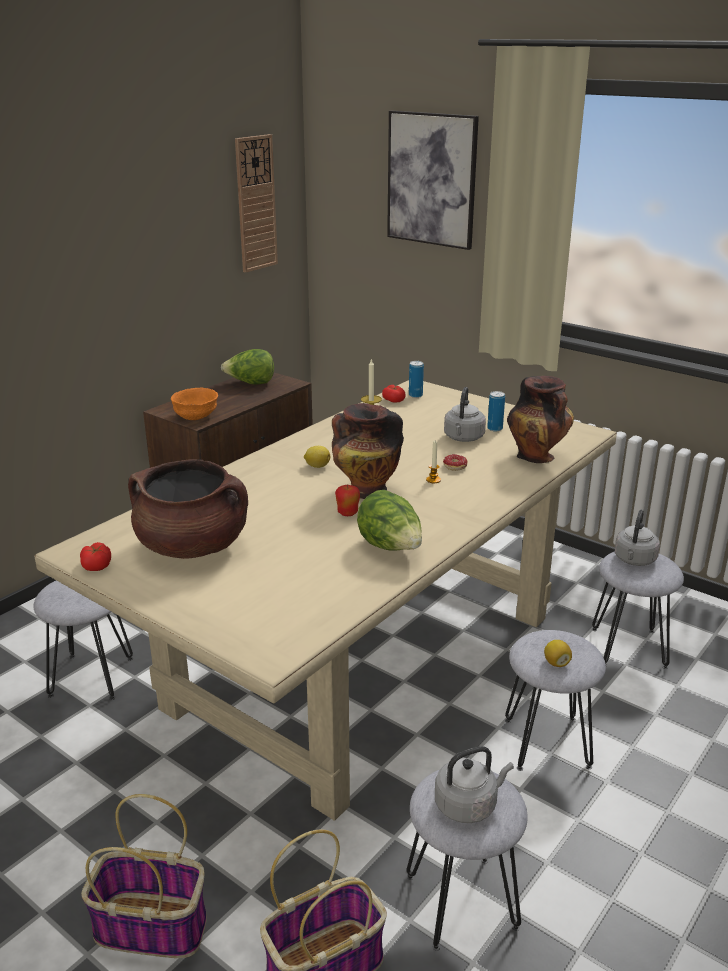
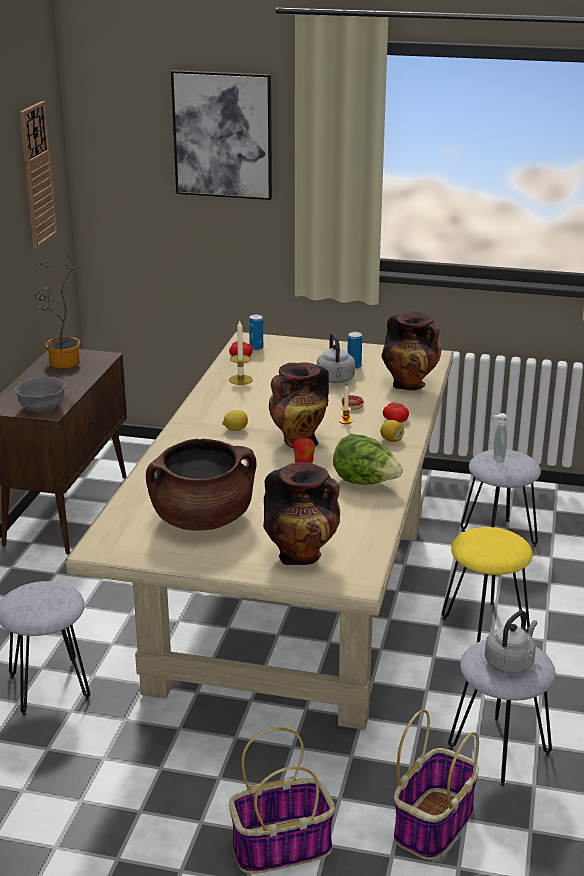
camera: 25 degrees left, 0 degrees up
(97, 565) = (135, 553): tomato -> tomato (395, 419)
(196, 416) = (42, 408): orange bowl -> grey bowl
(246, 611) = (302, 556): none -> vase
(250, 384) = (61, 364): lettuce -> potted plant
(547, 743) = (485, 626): grey stool -> yellow stool
(556, 663) = (497, 551): lemon -> lemon (391, 440)
(634, 560) = (497, 459): grey kettle -> soap dispenser

